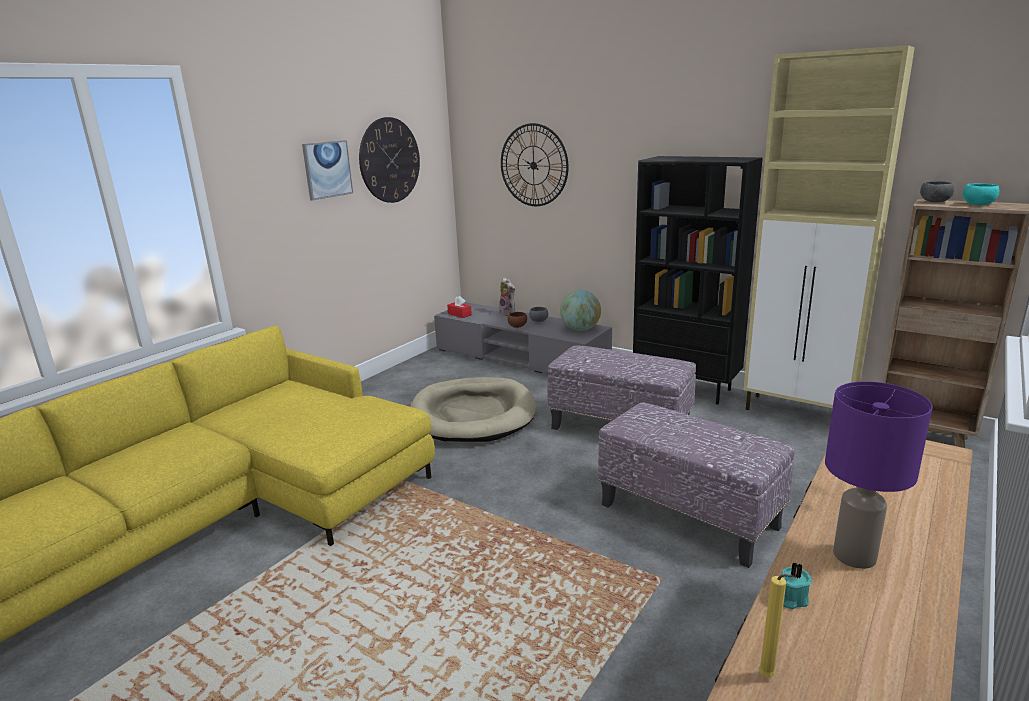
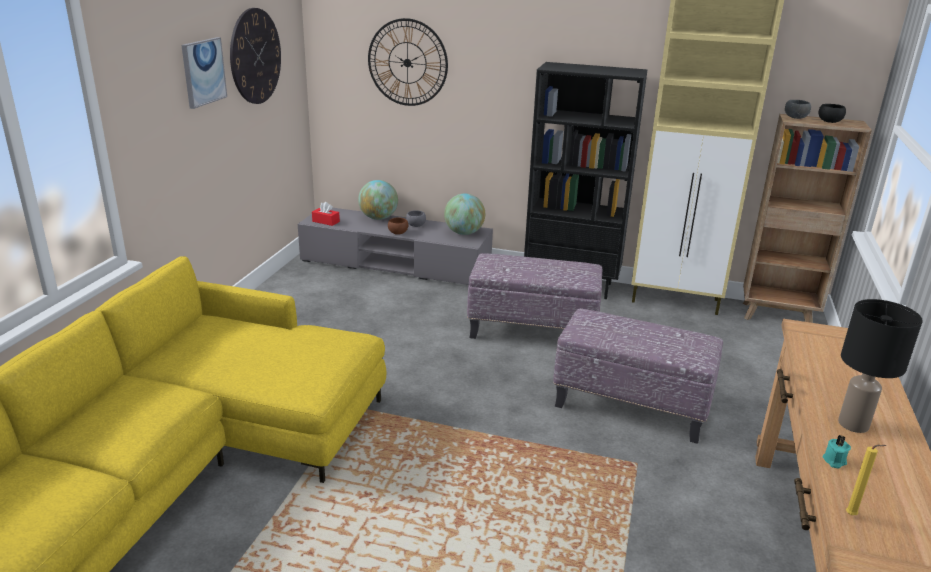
camera: 20 degrees left, 5 degrees up
(473, 414) = (383, 331): beige dog bed -> none
(508, 313) = (378, 218): plush toy -> globe
(853, 555) = (852, 423): purple table lamp -> black table lamp
(978, 205) = (829, 122): turquoise bowl -> black bowl

